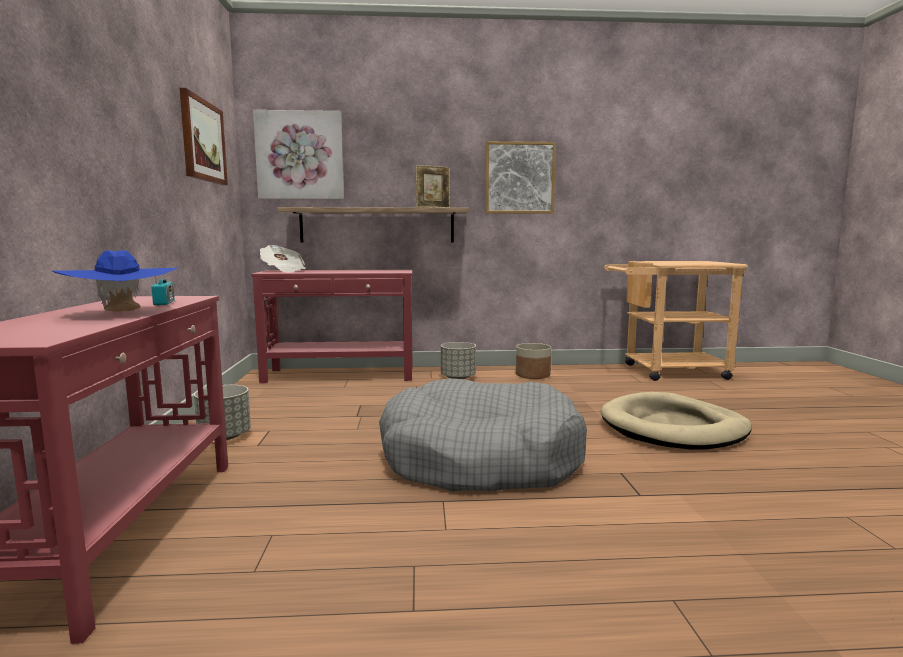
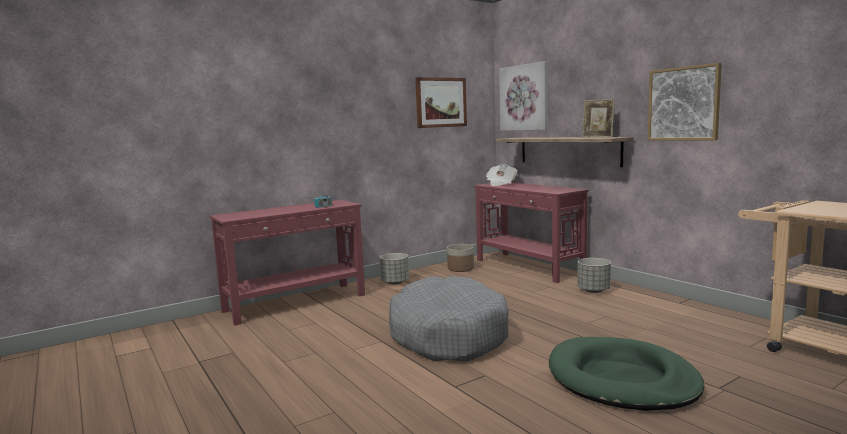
camera: 60 degrees right, 0 degrees up
(122, 313) = (290, 210): blue hat -> none
(532, 375) = (659, 307): planter -> planter (461, 269)
(673, 428) = (621, 379): beige dog bed -> green dog bed

